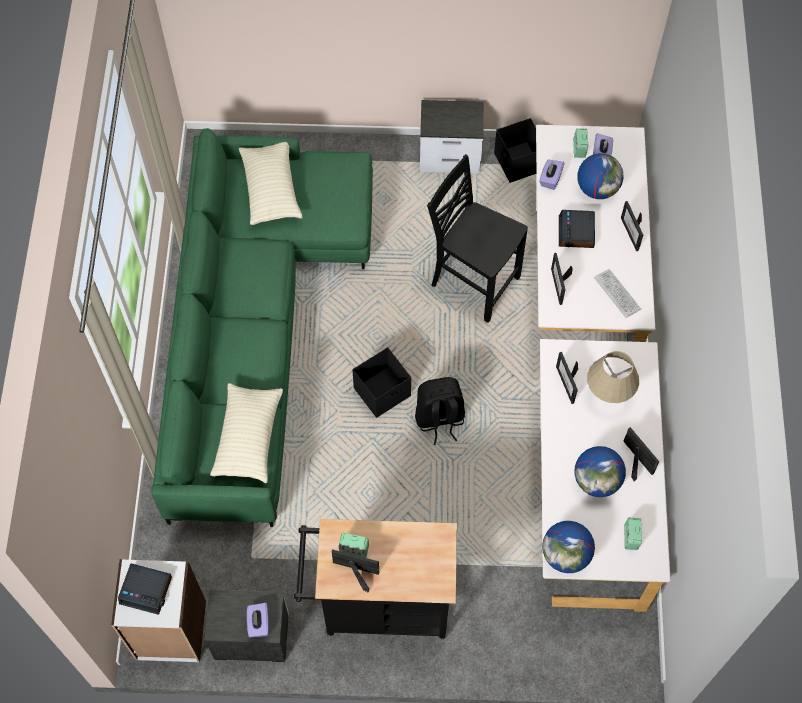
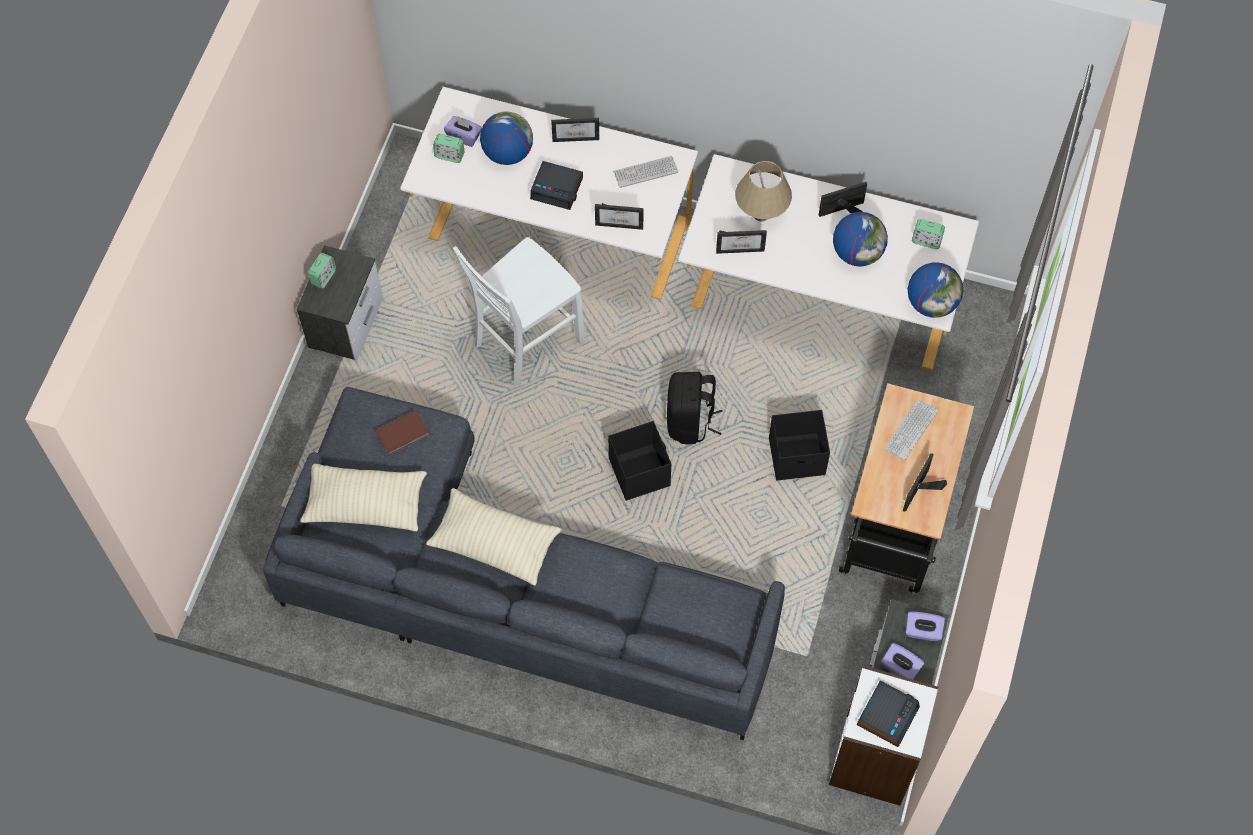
camera: 75 degrees left, 0 degrees up
(248, 437) = (695, 597): beige pillow -> beige pillow (494, 543)
(256, 323) = (507, 589): green sofa -> grey sofa
(336, 198) = (403, 433): none -> brown book
(354, 549) = (894, 487): alarm clock -> alarm clock (323, 277)
(415, 552) = (910, 430): none -> keyboard
(473, 281) = (525, 343): black chair -> white chair
(518, 163) = (382, 255): black storage box -> black storage box (797, 457)
(550, 179) = (479, 194): purple tissue box -> purple tissue box (900, 667)

